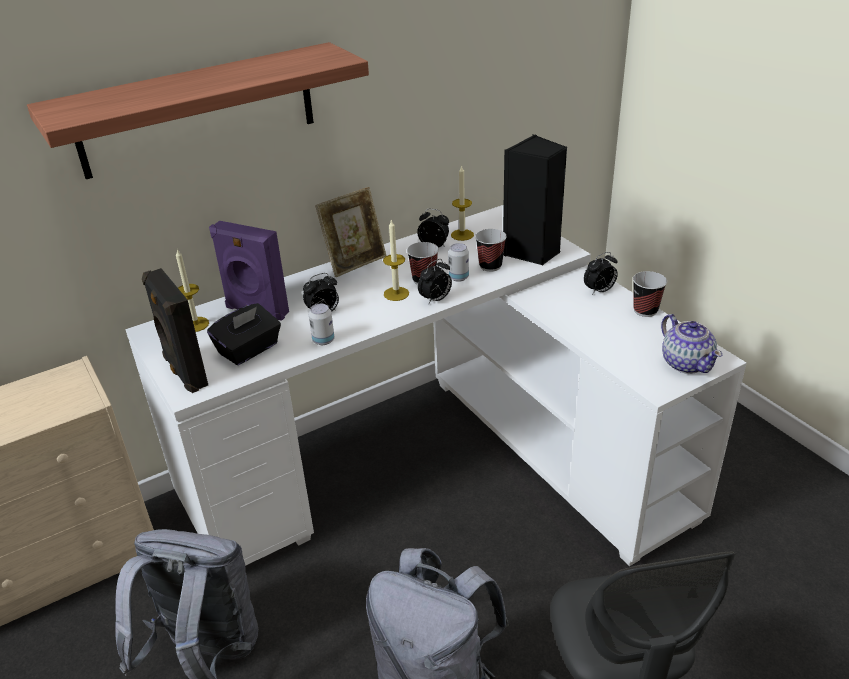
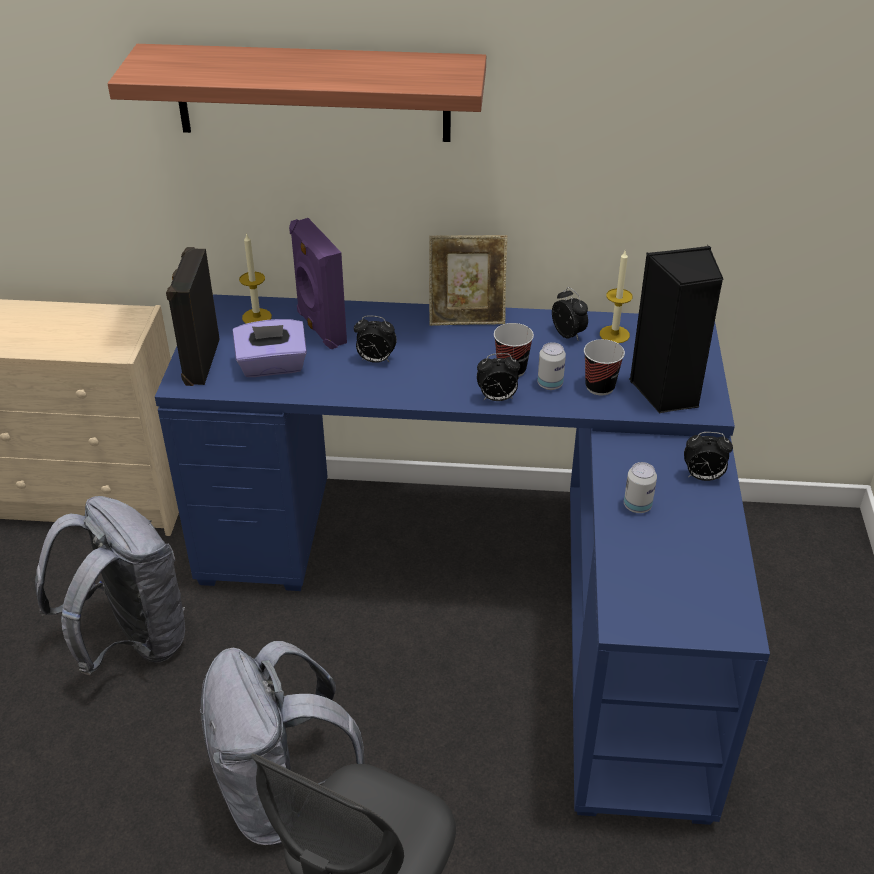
camera: 35 degrees right, 5 degrees up
(249, 350) = (272, 366): black tissue box -> purple tissue box
(323, 340) = (344, 390): can -> can (637, 506)
(396, 294) = (466, 372): candle -> none
(440, 461) = (492, 585): white desk -> blue desk
(645, 310) = (727, 528): cup -> none
(686, 363) = (695, 613): teapot -> none

